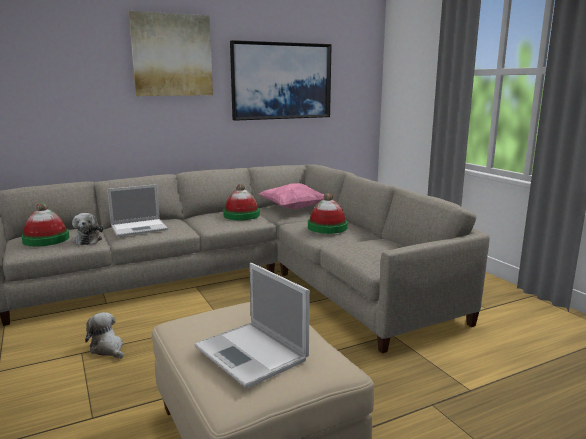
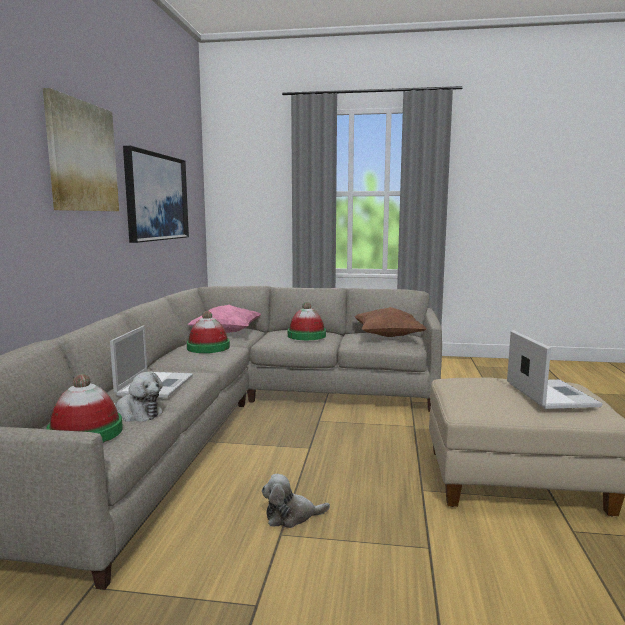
camera: 55 degrees left, 5 degrees down
(252, 354) = (549, 394): laptop -> laptop turned 90 degrees counterclockwise
(382, 251) = (388, 337): none -> brown pillow

